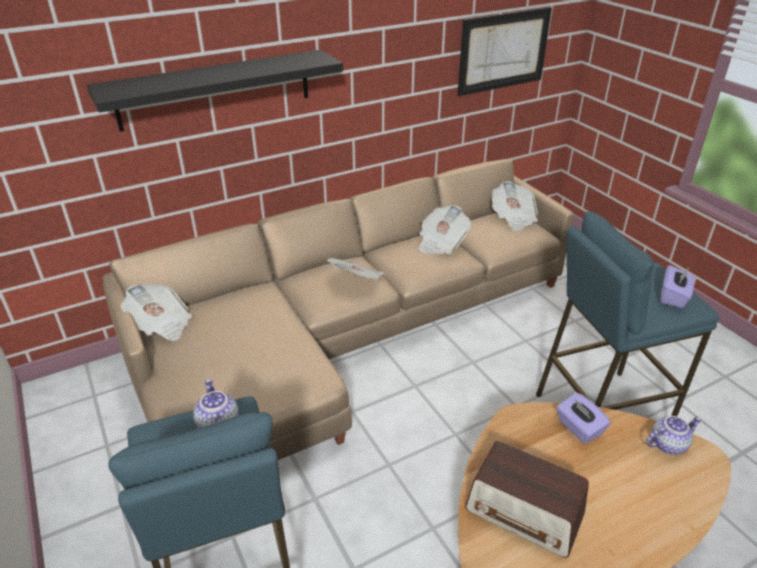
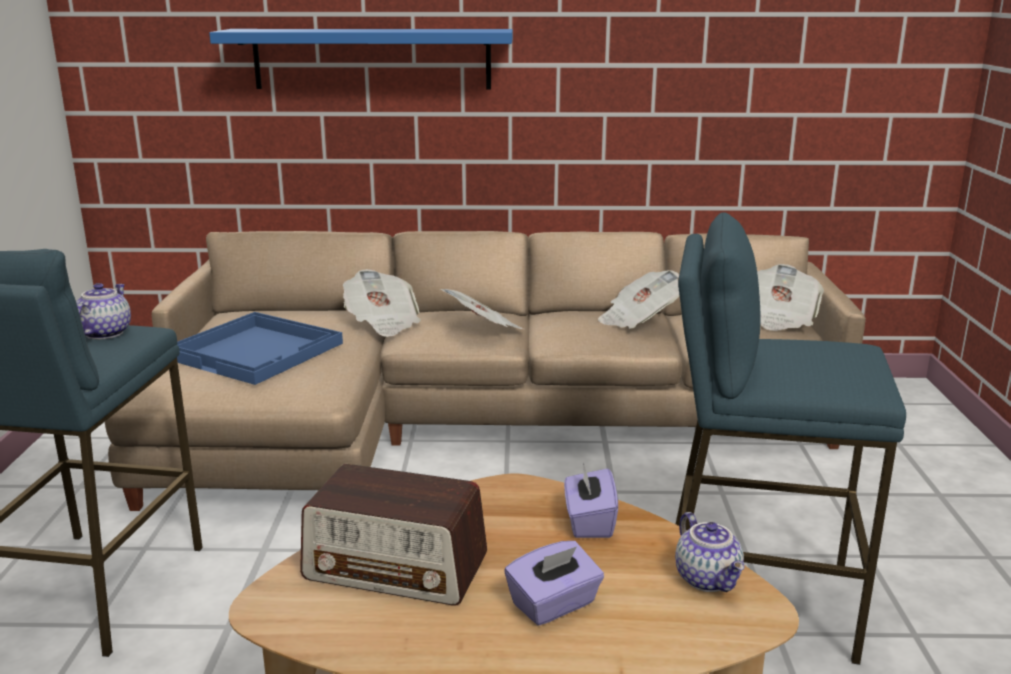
camera: 30 degrees right, 15 degrees down
(161, 325) = (228, 315): newspaper -> newspaper (382, 323)
(215, 89) = (372, 59): black shelf -> blue shelf
(229, 356) = (257, 350): none -> blue tray
(503, 51) = (811, 74): picture -> none
(524, 513) = (397, 568): radio -> radio turned 45 degrees counterclockwise
(667, 444) = (709, 579): teapot -> teapot turned 60 degrees clockwise
(673, 297) = (841, 374): purple tissue box -> purple tissue box (554, 605)

